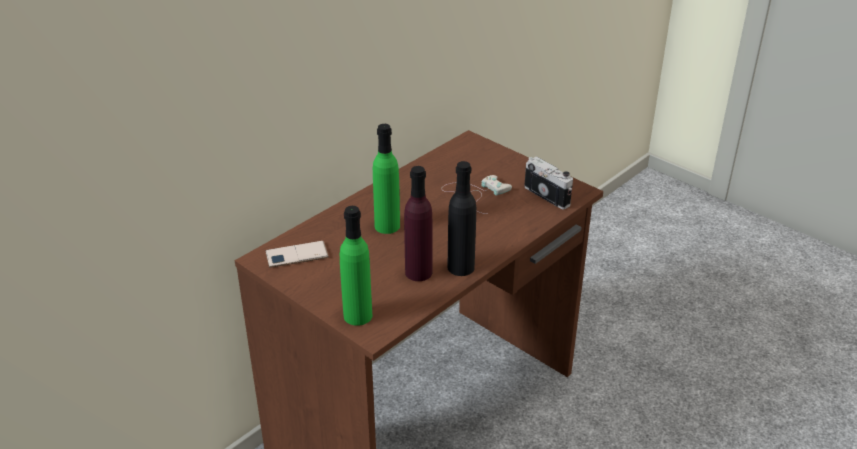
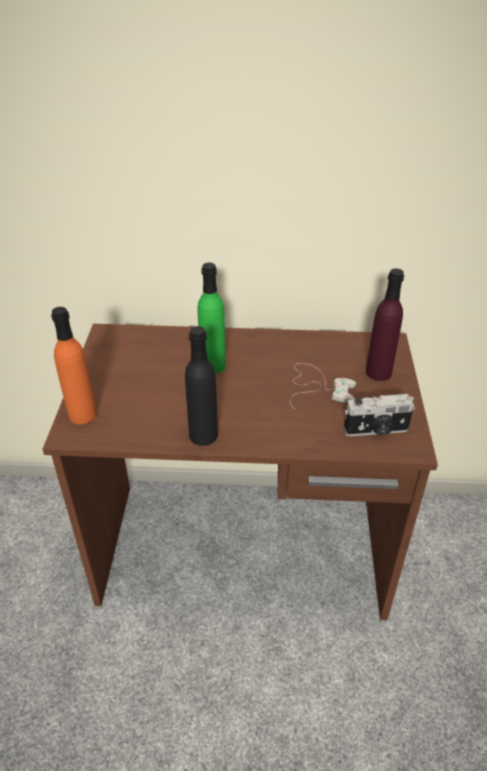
camera: 50 degrees right, 5 degrees up
(297, 255) = (127, 345): phone -> none
(357, 315) = (82, 414): green bottle -> orange bottle
(418, 272) = (170, 415): purple bottle -> purple bottle (378, 372)
(548, 195) = (376, 430): camera -> camera turned 75 degrees clockwise

